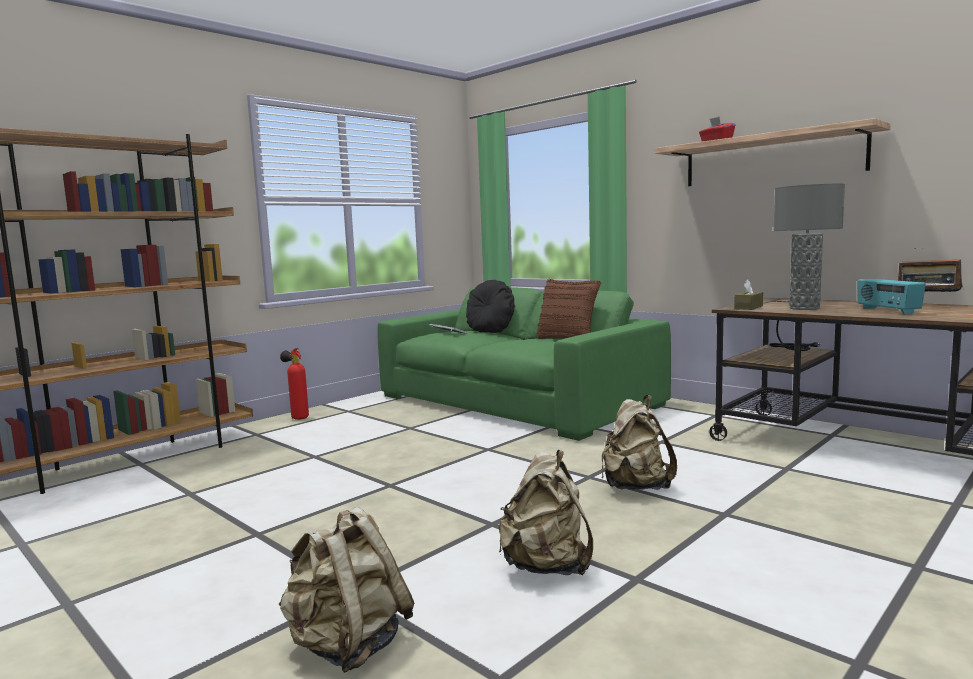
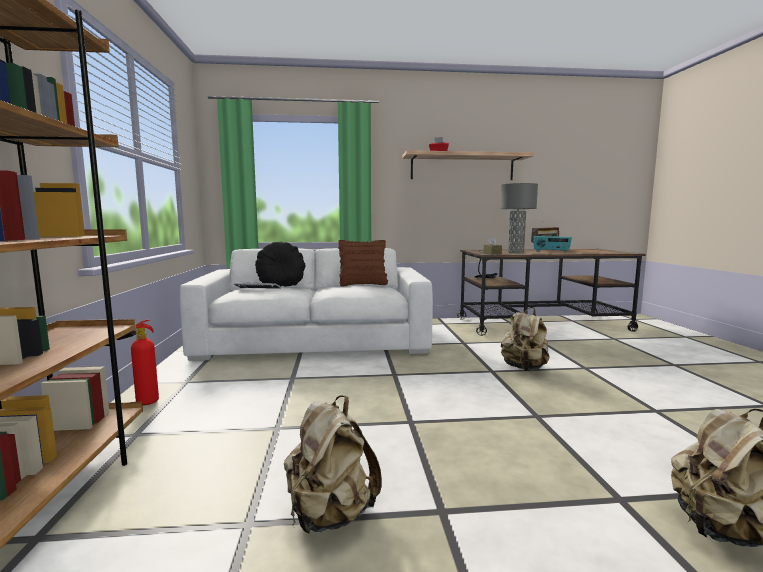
camera: 50 degrees left, 0 degrees up
(517, 400) = (315, 339): green sofa -> white sofa
(547, 566) = (622, 424): beige backpack -> beige backpack (330, 515)

